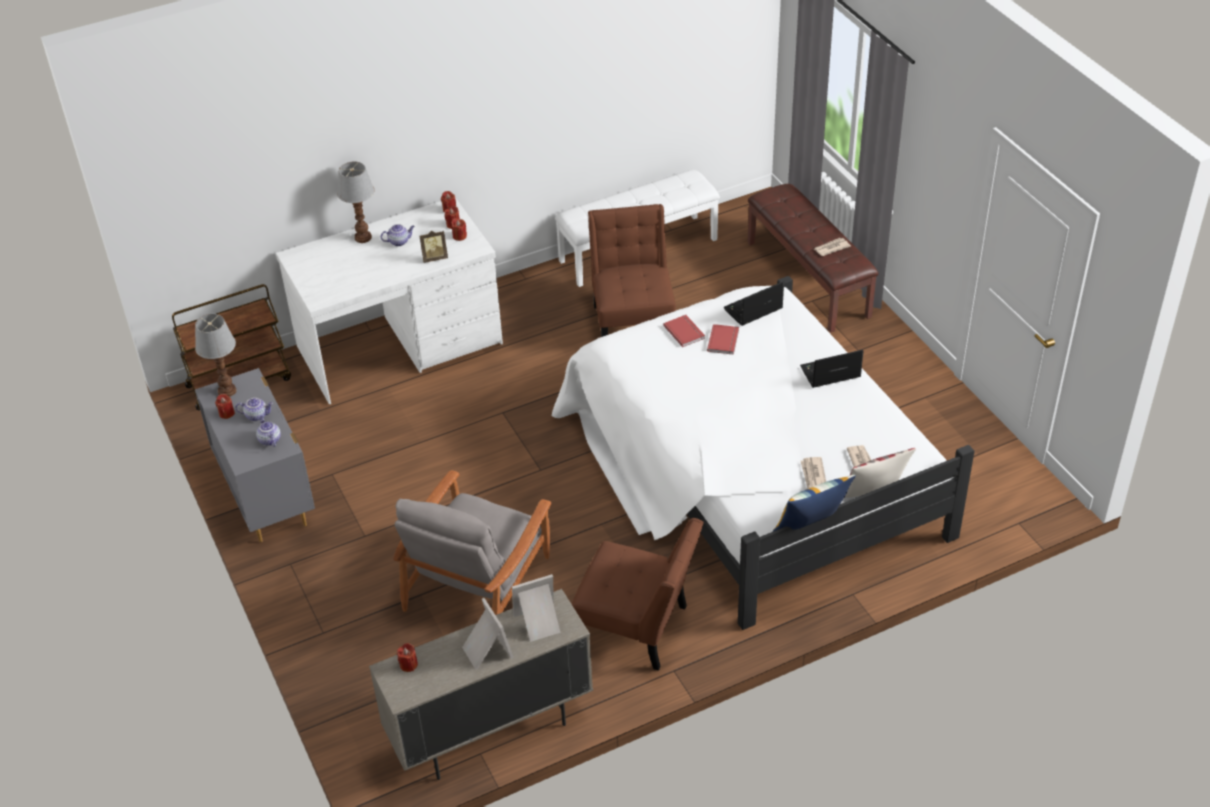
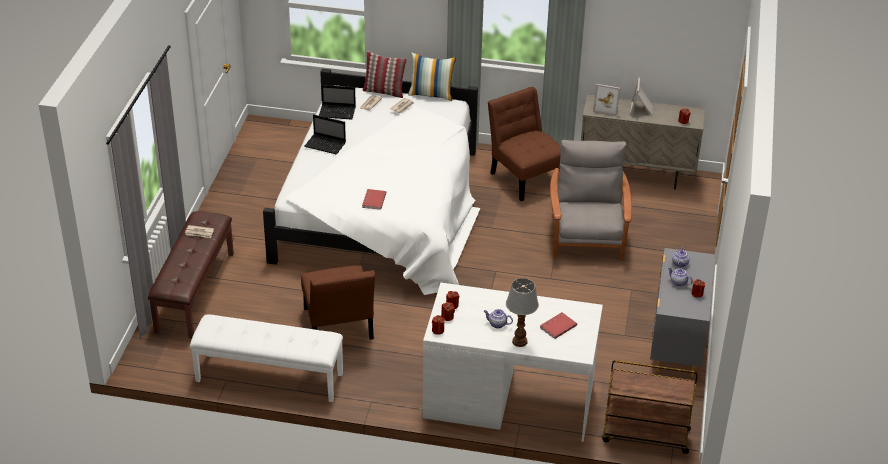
camera: 145 degrees left, 5 degrees down
(227, 390) = (687, 308): table lamp -> none
(434, 258) = (485, 298): picture frame -> none
(478, 582) = (586, 235): grey armchair -> grey armchair turned 60 degrees counterclockwise
(633, 322) = (338, 327): brown chair -> brown chair turned 45 degrees counterclockwise
(724, 340) = (358, 184): red book -> red book (557, 326)
(752, 310) = (320, 191): laptop -> laptop (338, 112)

